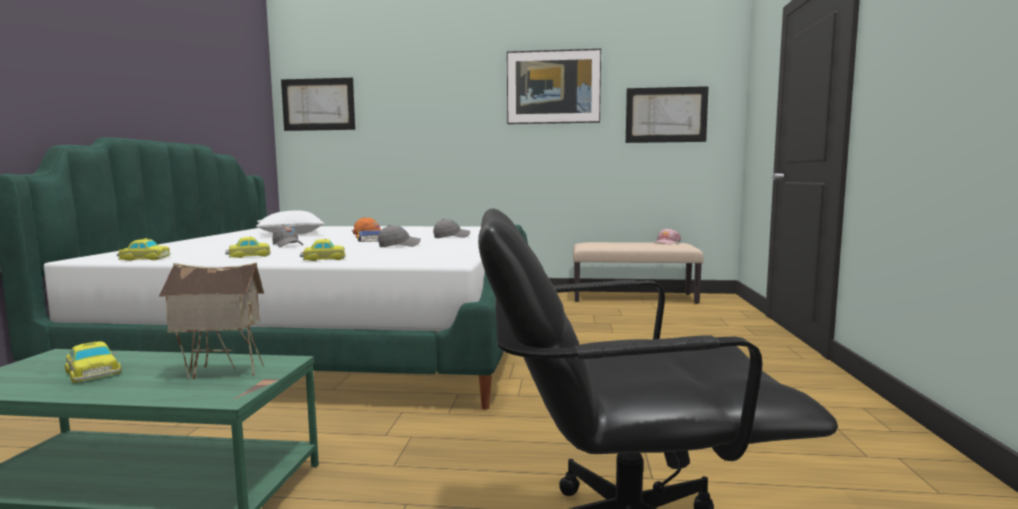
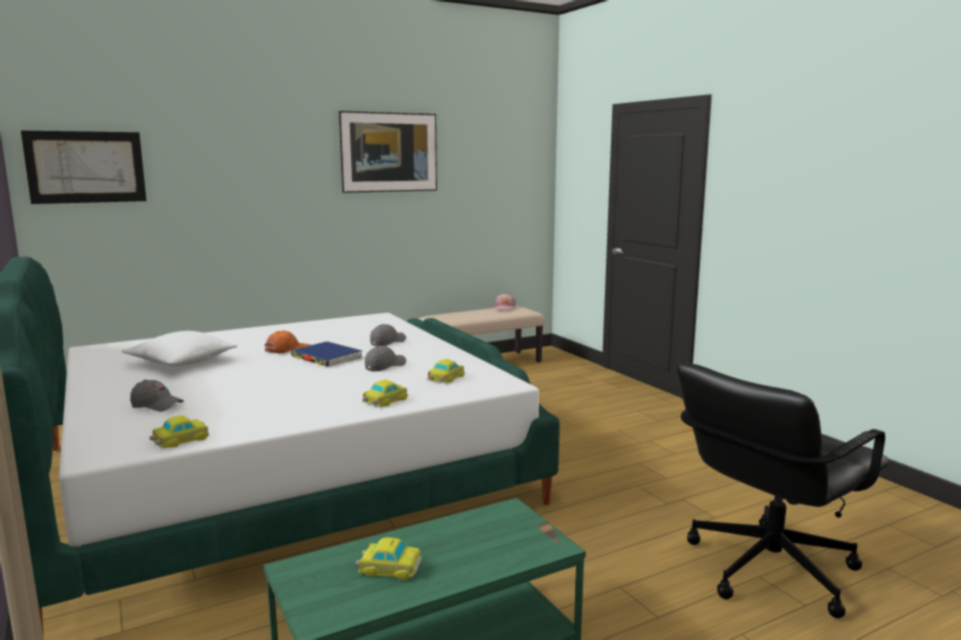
camera: 35 degrees left, 5 degrees up
(220, 373) = (494, 533): toy house -> none
(248, 256) = (288, 411): toy car -> toy car (445, 378)
(287, 245) = (261, 385): grey cap -> grey cap (157, 405)
(666, 115) = (494, 182): picture -> none

